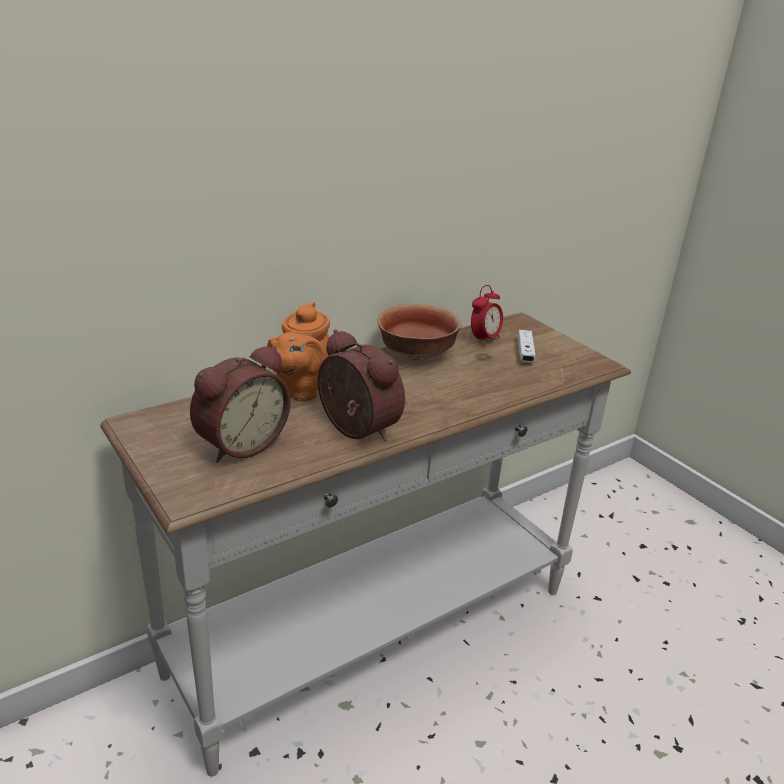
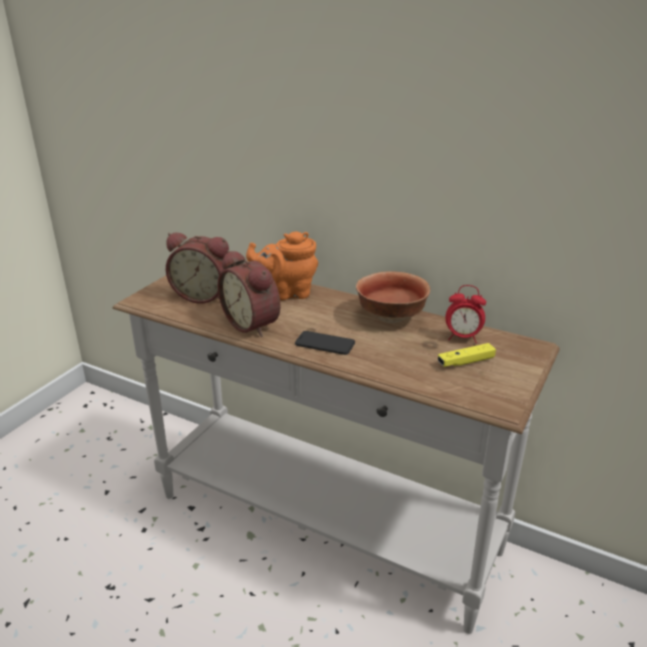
camera: 65 degrees right, 0 degrees up
(354, 430) = (254, 324): alarm clock -> alarm clock turned 120 degrees clockwise
(438, 403) = (325, 343): none -> phone
(525, 352) = (466, 362): white game controller -> yellow game controller

